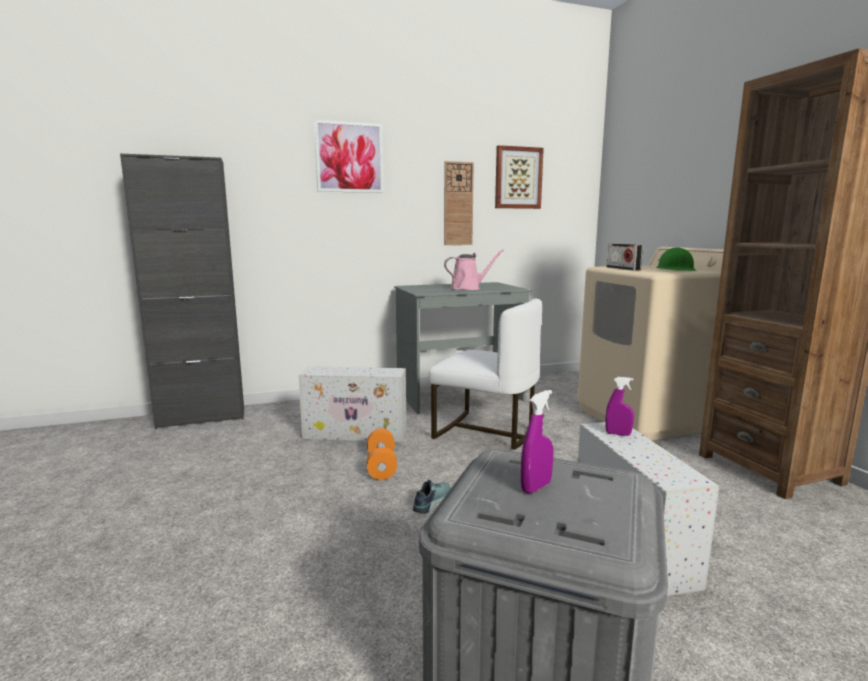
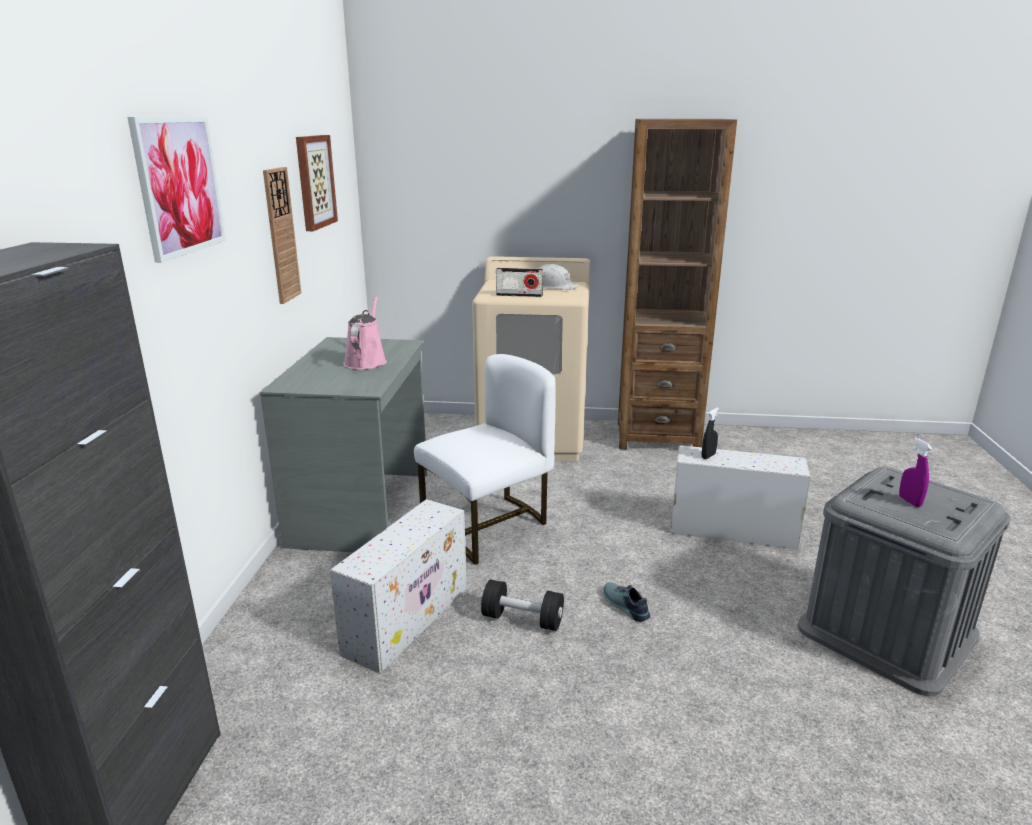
camera: 65 degrees left, 10 degrees up
(381, 466) = (522, 619): orange dumbbell -> black dumbbell
(618, 434) = (708, 456): purple spray bottle -> black spray bottle
(676, 270) = (553, 286): green hard hat -> white hard hat

